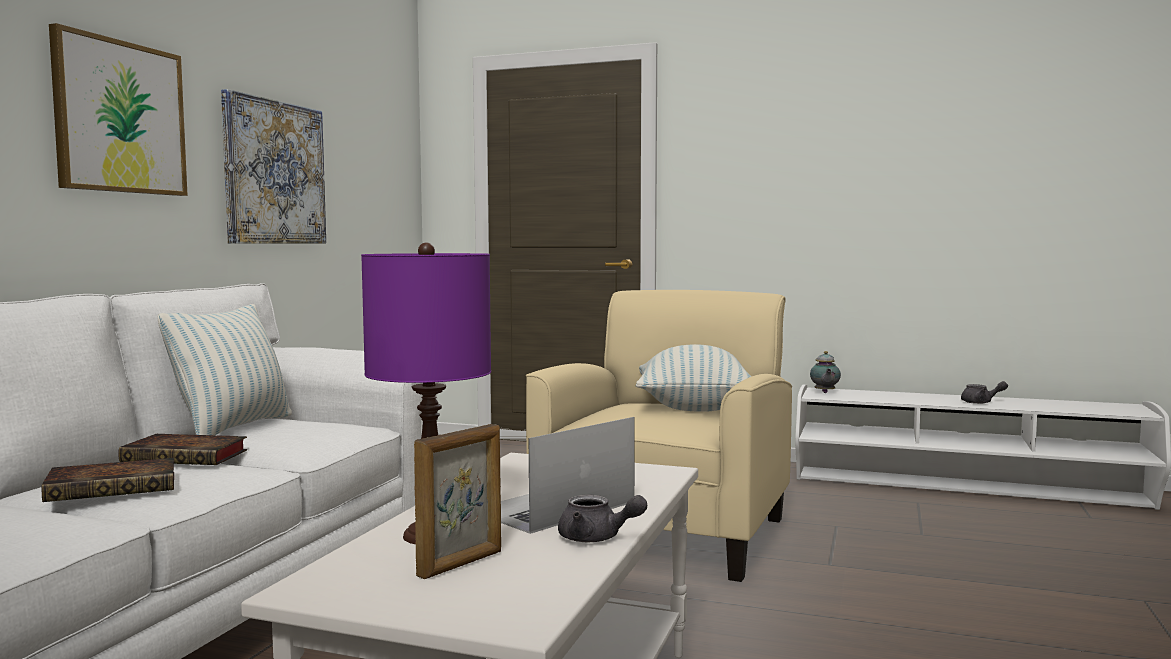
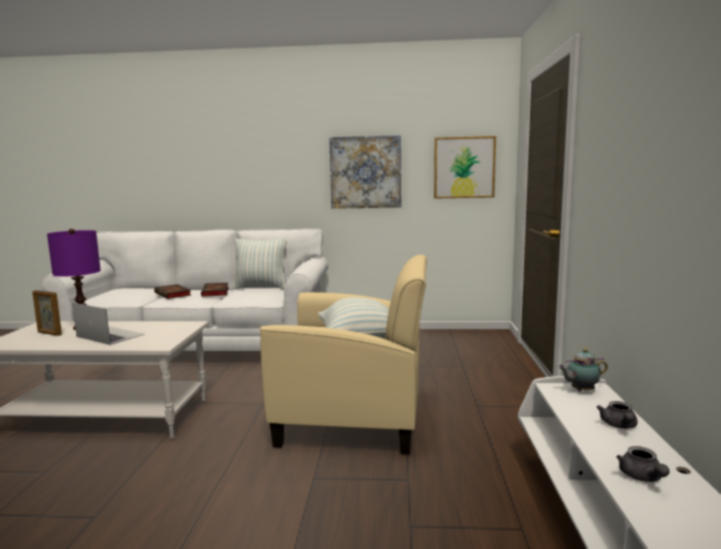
camera: 75 degrees right, 5 degrees up
(120, 117) = (274, 159): picture -> picture (464, 167)
(597, 538) = (63, 344): grey teapot -> grey teapot (619, 426)

